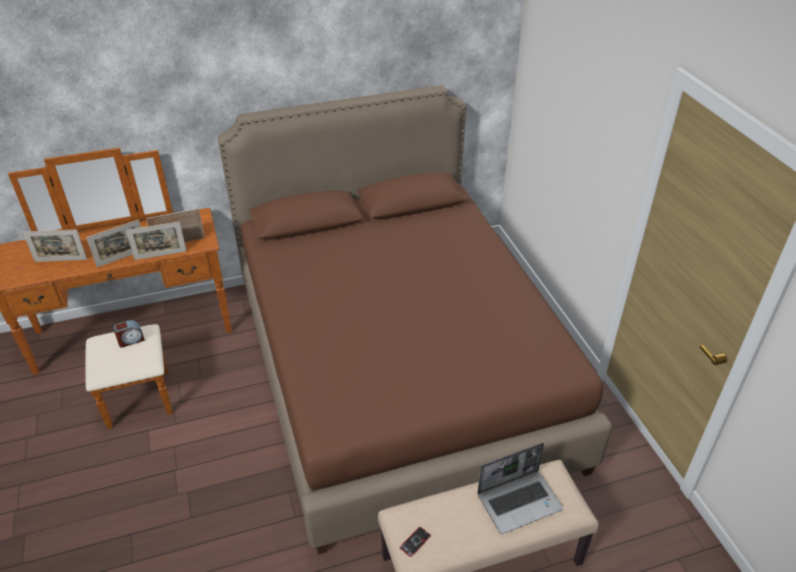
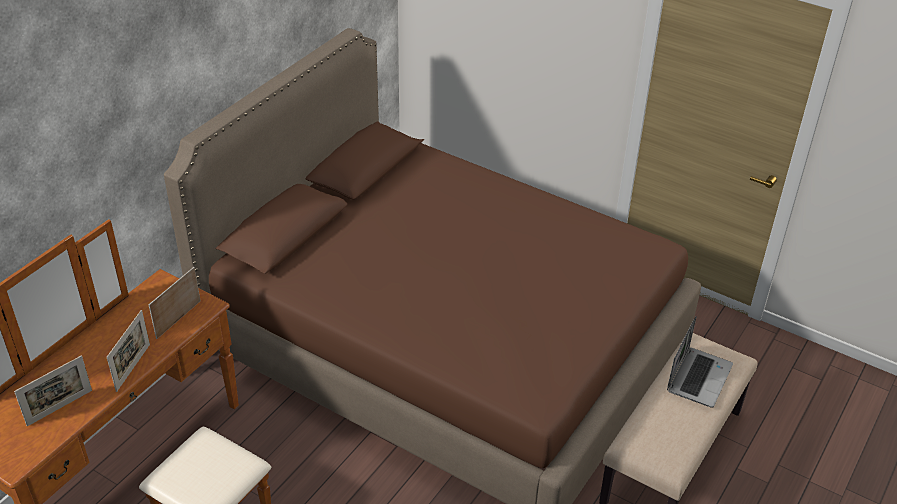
camera: 40 degrees left, 0 degrees up
(131, 340) = (202, 454): alarm clock -> none
(160, 255) = (175, 342): picture frame -> none
(415, 542) = (661, 453): phone -> none

